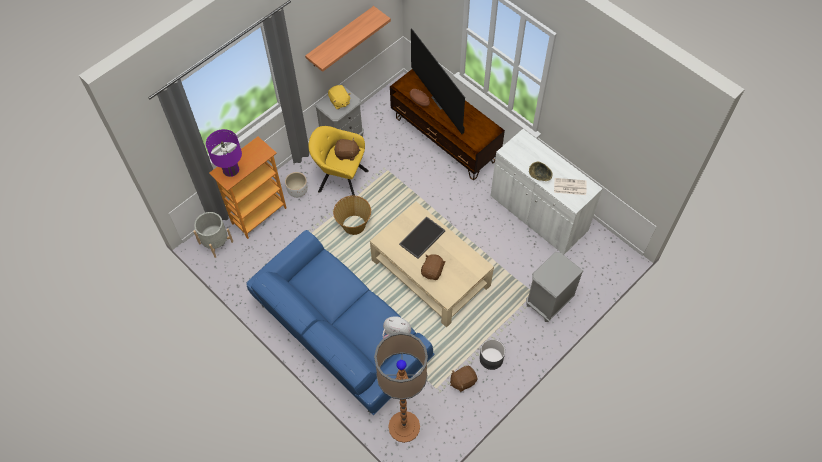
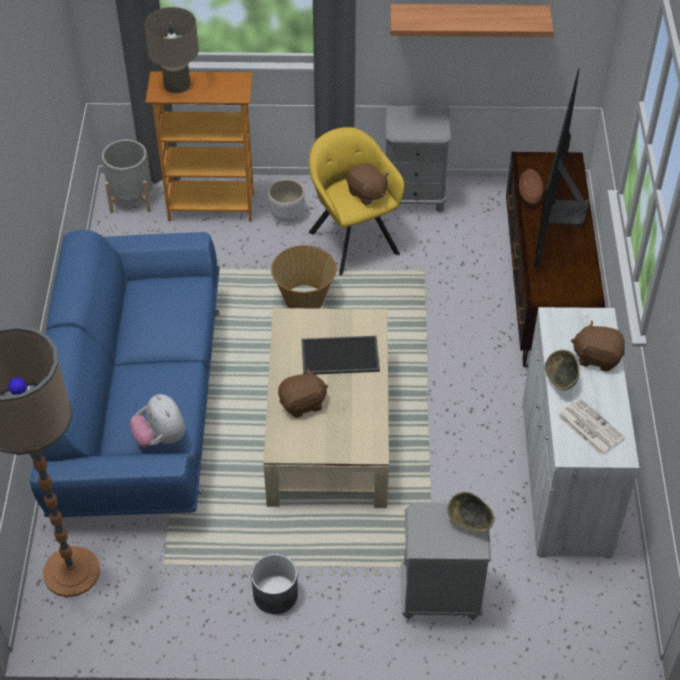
camera: 45 degrees right, 10 degrees down
(231, 169) = (177, 84): purple table lamp -> beige table lamp
(339, 102) = (420, 122): yellow plush toy -> none
(463, 381) = (206, 587): brown plush toy -> brown plush toy (597, 357)
(560, 262) = (469, 522): none -> bowl

